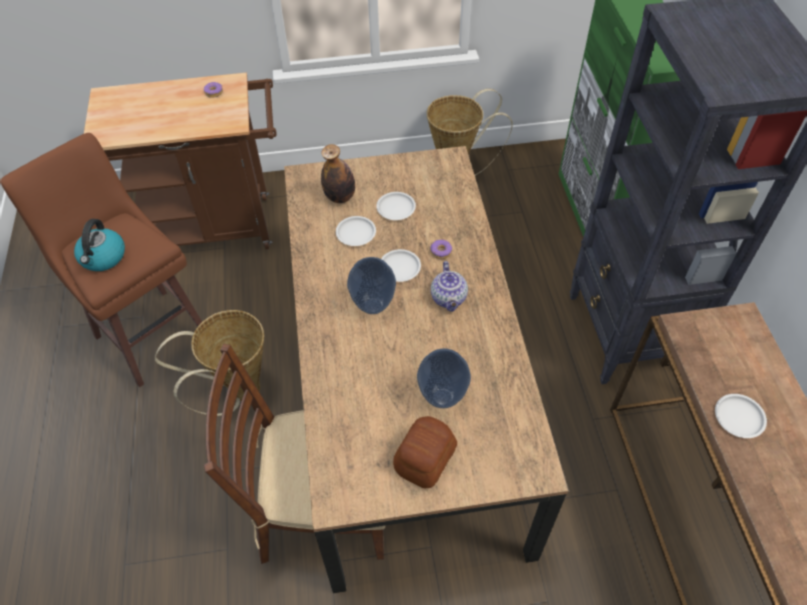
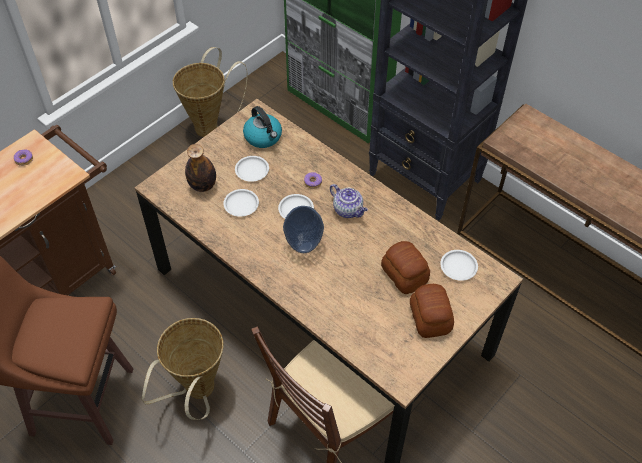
camera: 40 degrees left, 0 degrees up
(103, 257) = (58, 342): kettle -> kettle (263, 137)
(443, 397) = (404, 274): vase -> bread
(739, 418) = (574, 176): white plate -> white plate (458, 267)

